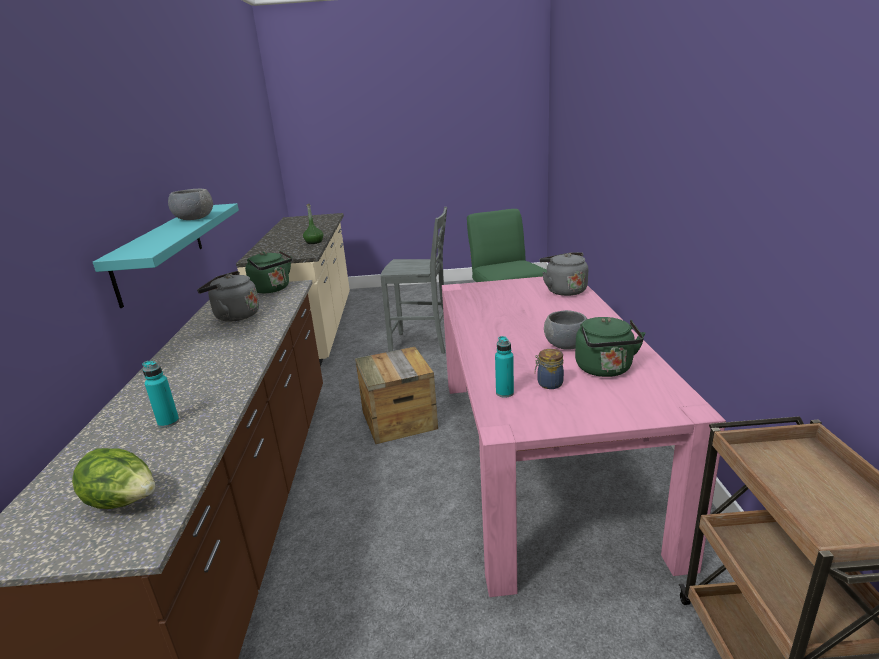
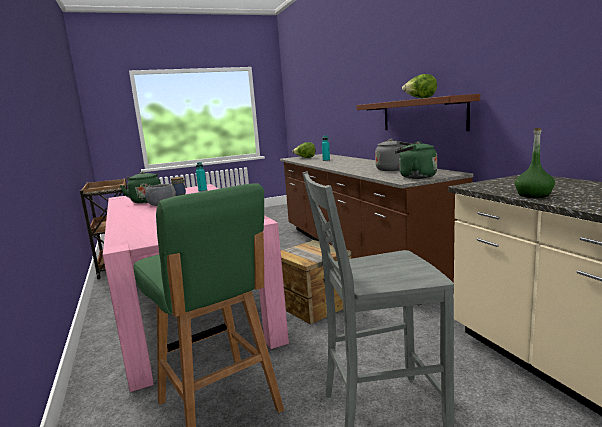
camera: 160 degrees right, 10 degrees down
(160, 251) = (421, 115): turquoise shelf -> brown shelf
(194, 219) = (420, 98): grey bowl -> lettuce
(564, 290) = (137, 233): grey kettle -> none

